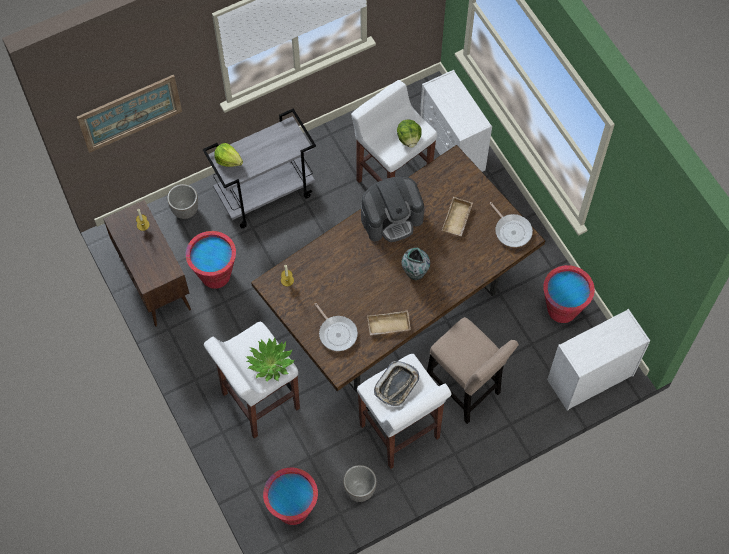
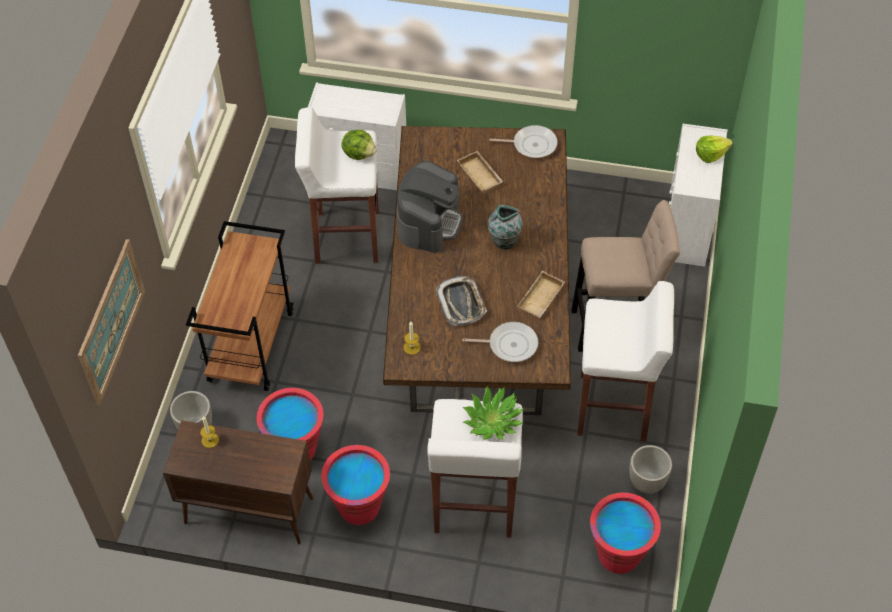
camera: 50 degrees left, 10 degrees down
(228, 160) = (218, 314): lettuce -> lettuce (710, 154)
(266, 193) = (251, 345): grey cart -> brown cart
(397, 385) = (613, 332): tray -> tray (461, 303)
(562, 309) = (601, 203): red bucket -> red bucket (359, 507)

